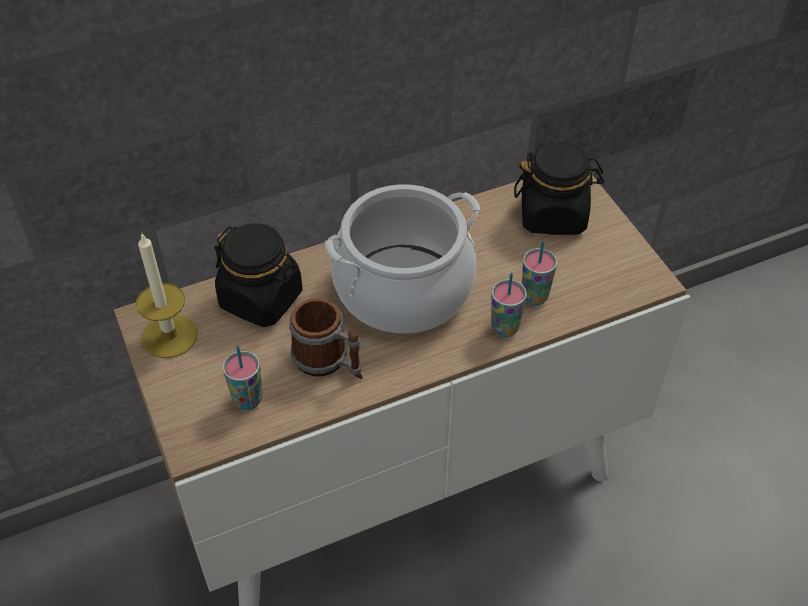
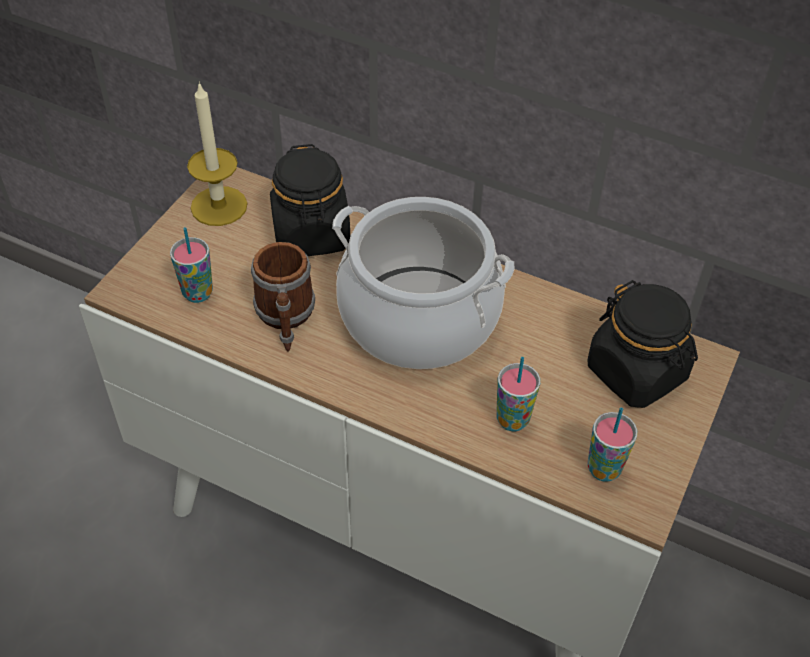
camera: 50 degrees right, 0 degrees up
(504, 328) = (448, 420): cup -> cup (604, 469)

